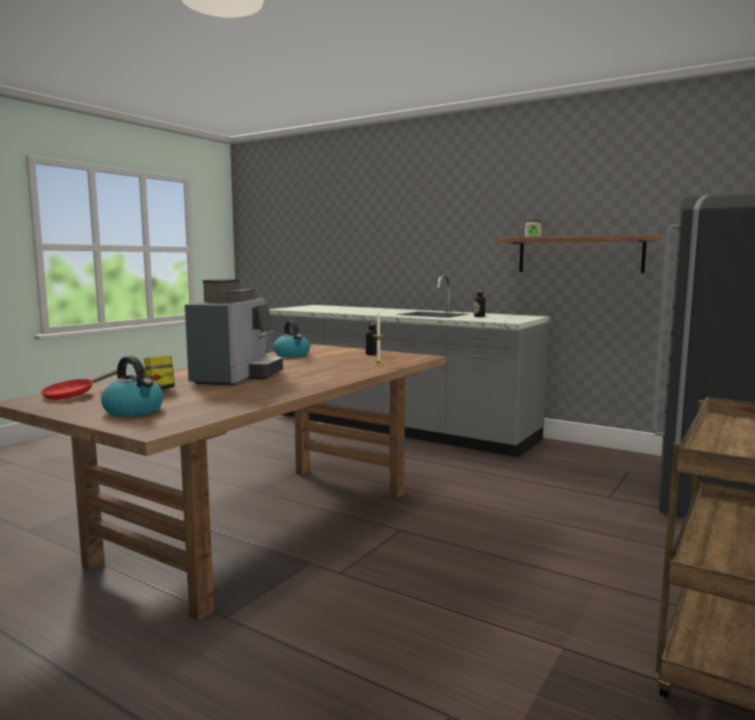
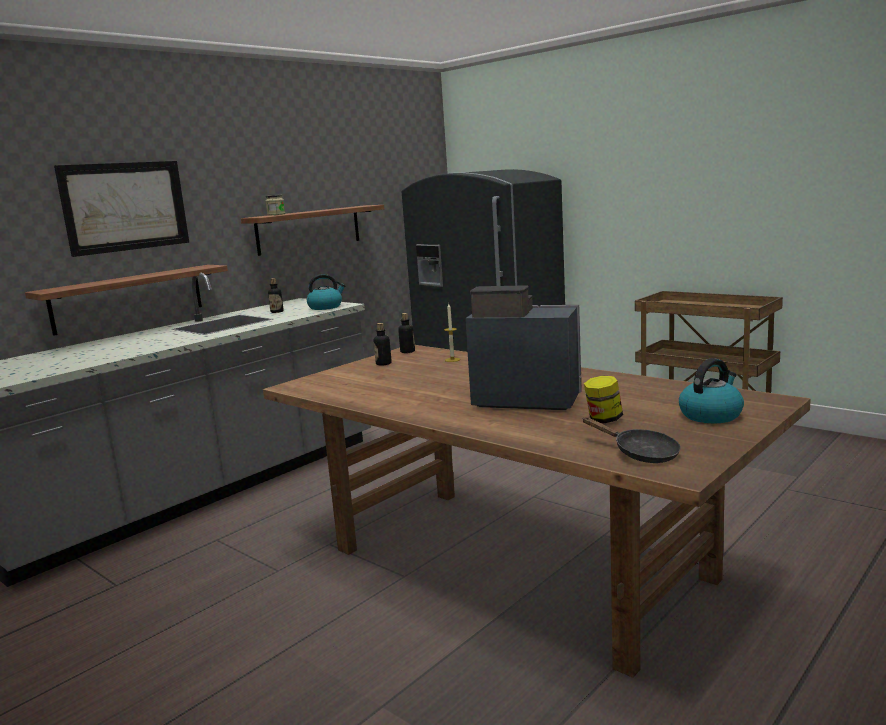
camera: 80 degrees left, 5 degrees up
(74, 395) = (640, 453): red frying pan -> black frying pan
(292, 355) = (365, 391): kettle -> kettle (326, 307)
(413, 356) = (407, 351): none -> bottle
(416, 286) = (128, 298): none -> shelf
(424, 224) = (125, 206): none -> picture

